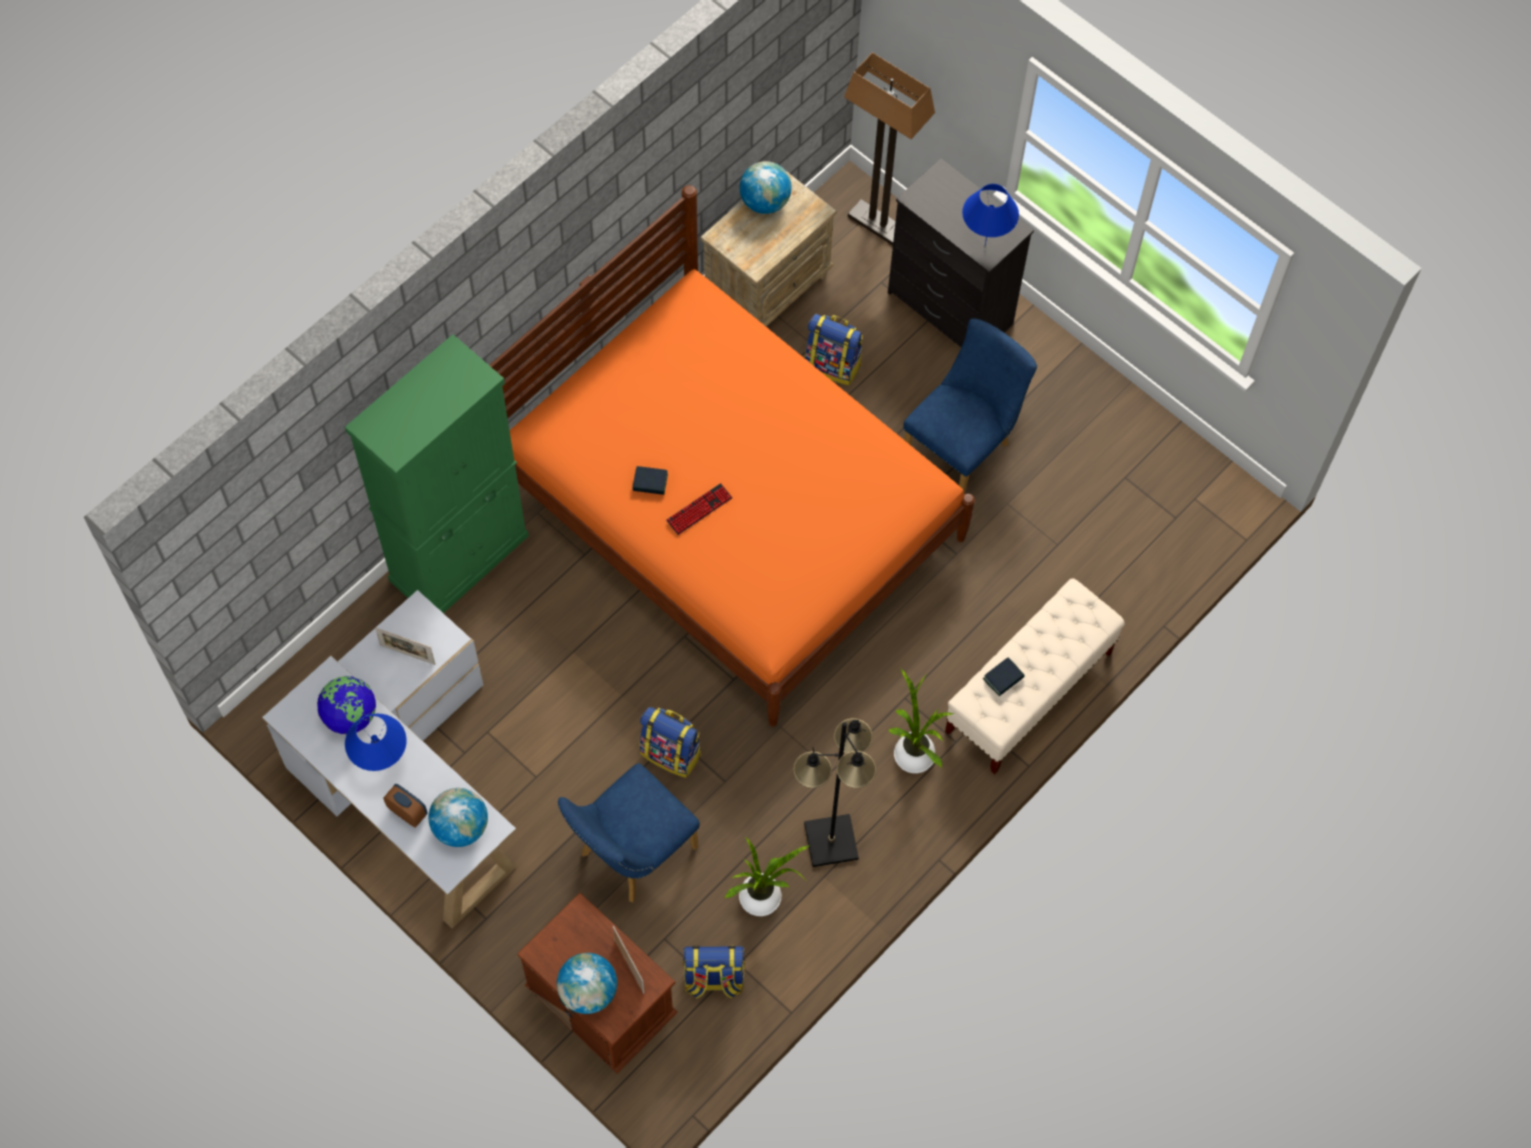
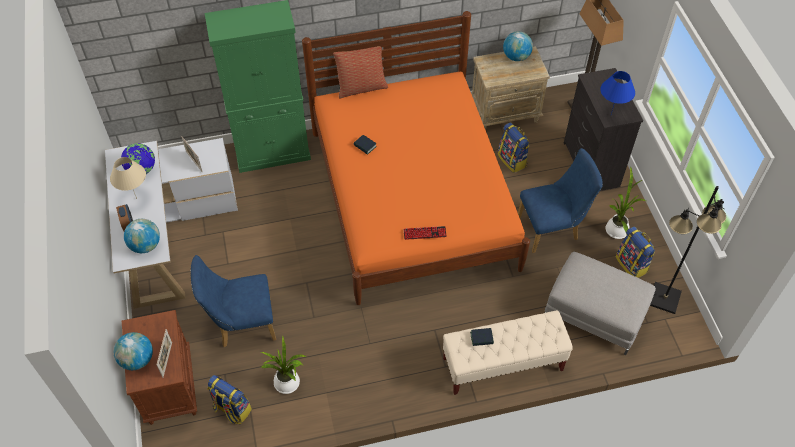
camera: 35 degrees right, 10 degrees down
(383, 765) = (136, 198): blue table lamp -> beige table lamp
(566, 383) = (361, 87): none -> pillow
(671, 753) = (299, 289): backpack -> backpack (632, 264)
(699, 509) = (379, 169): keyboard -> keyboard (424, 233)
(830, 842) = (343, 377): black floor lamp -> black floor lamp (664, 298)
(913, 752) = (419, 358): potted plant -> potted plant (617, 228)
(1100, 545) = (594, 313): none -> grey ottoman

